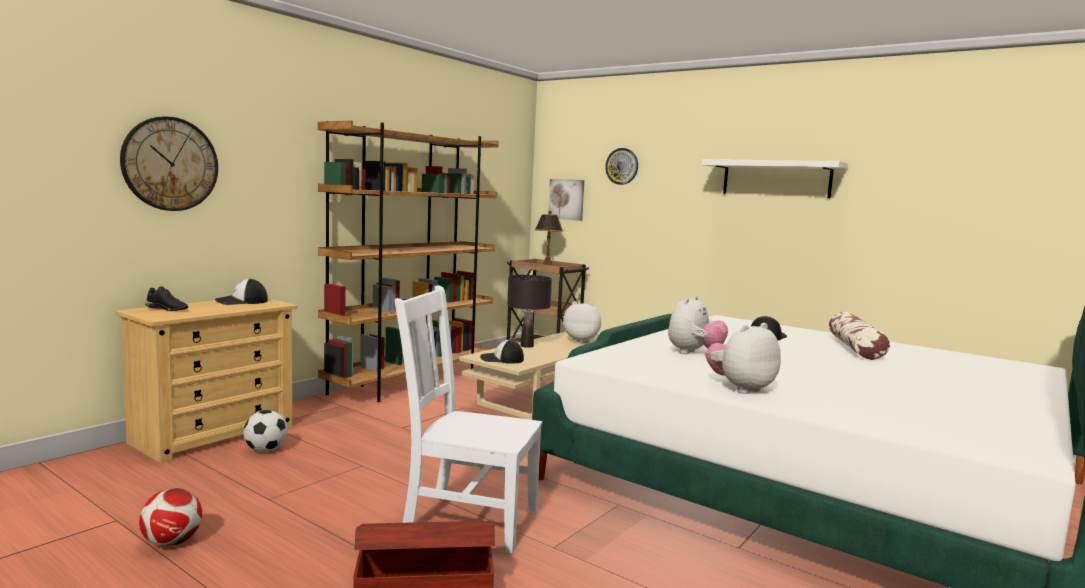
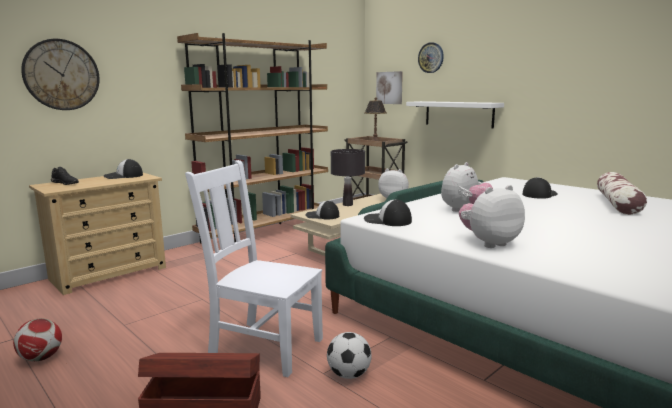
camera: 10 degrees right, 5 degrees up
(266, 450) = (139, 286): football -> football (349, 375)
(612, 363) = (387, 221): none -> cap
(776, 179) = (557, 58): white shelf -> white shelf (458, 114)

